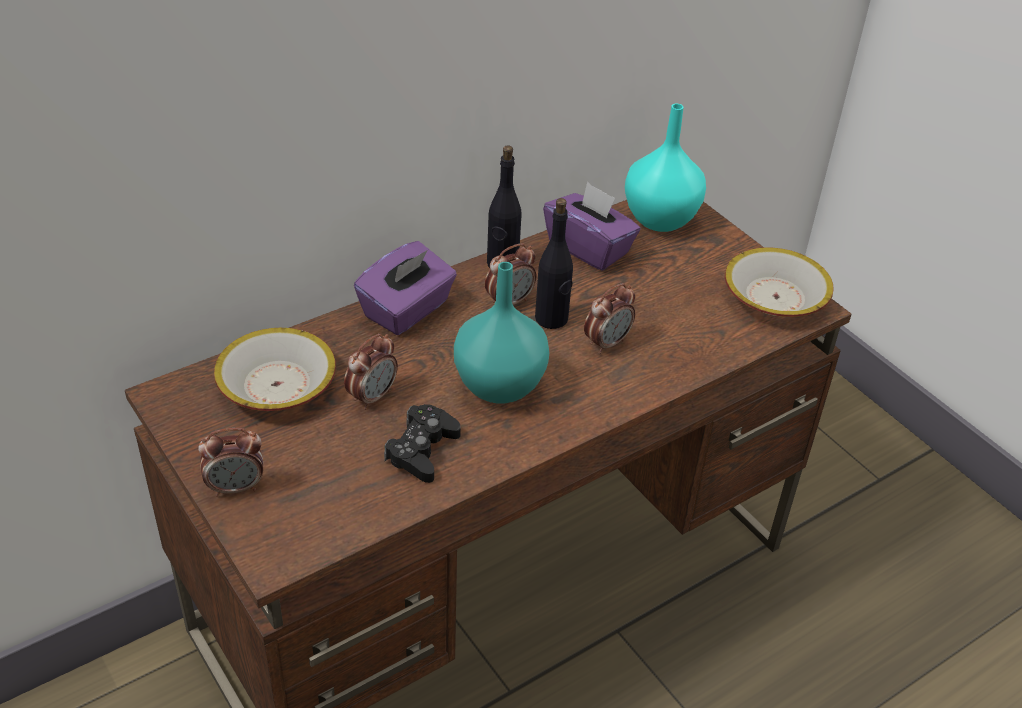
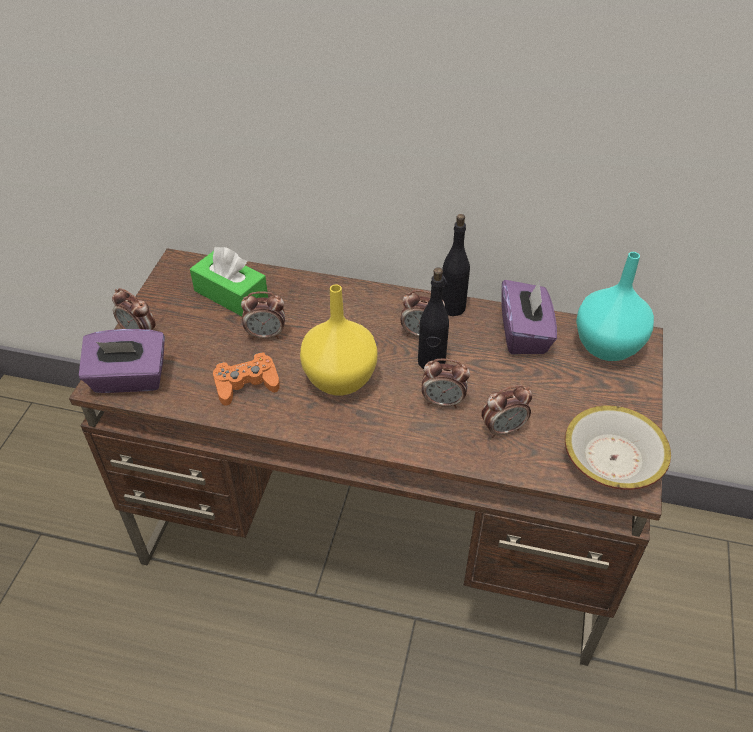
camera: 50 degrees right, 5 degrees up
(276, 385) = (231, 294): bowl -> green tissue box
(407, 310) = (355, 299): purple tissue box -> purple tissue box (129, 379)
(422, 450) = (246, 384): black game controller -> orange game controller
(497, 385) = (339, 378): turquoise vase -> yellow vase
(678, 331) = (503, 429): none -> alarm clock

